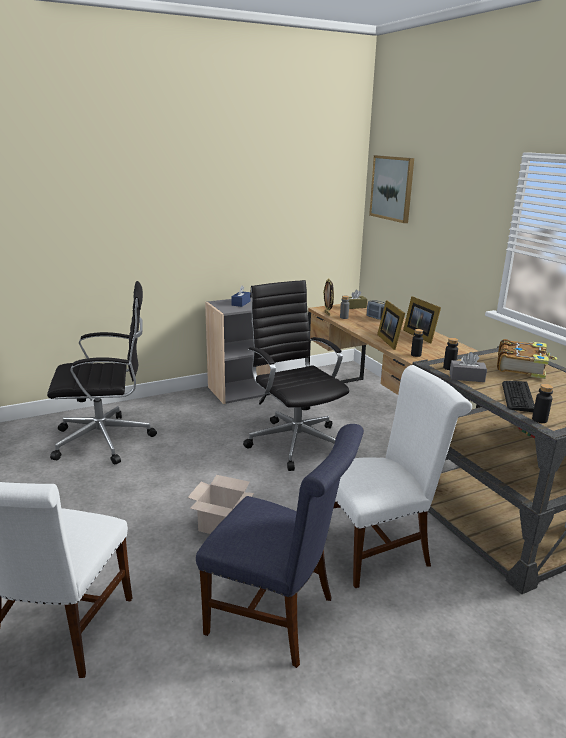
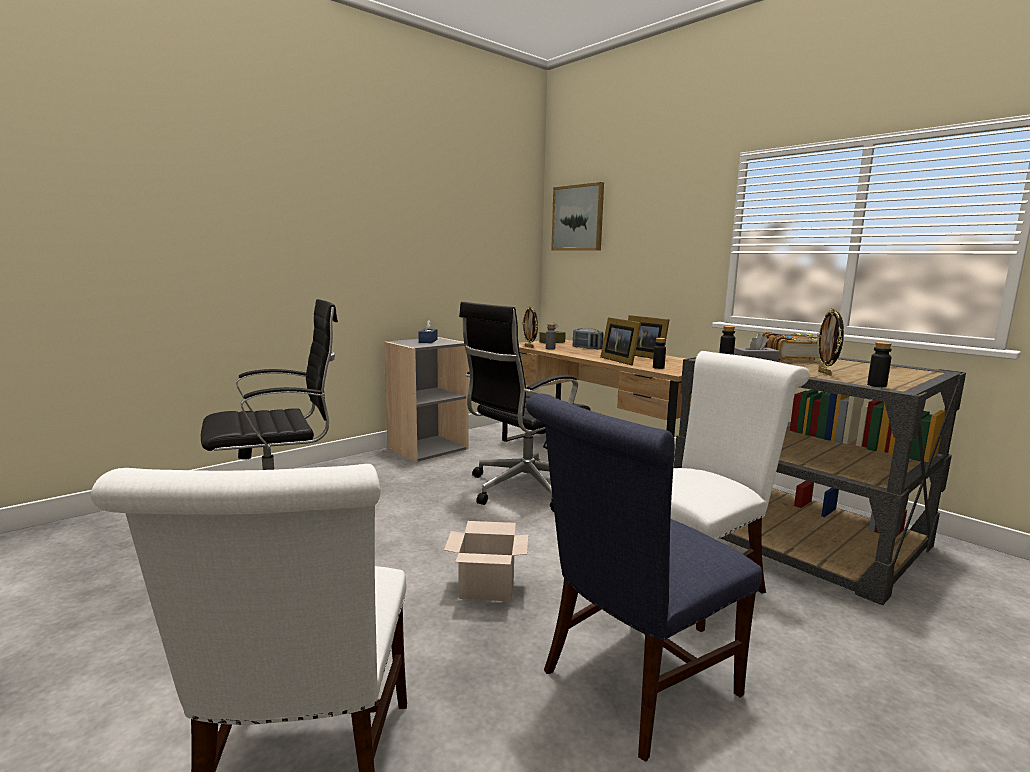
camera: 15 degrees left, 10 degrees down
(278, 616) = (631, 686): blue chair -> blue chair turned 135 degrees clockwise
(295, 441) = (523, 489): black office chair -> black office chair turned 90 degrees counterclockwise
(517, 396) = (825, 373): keyboard -> picture frame

